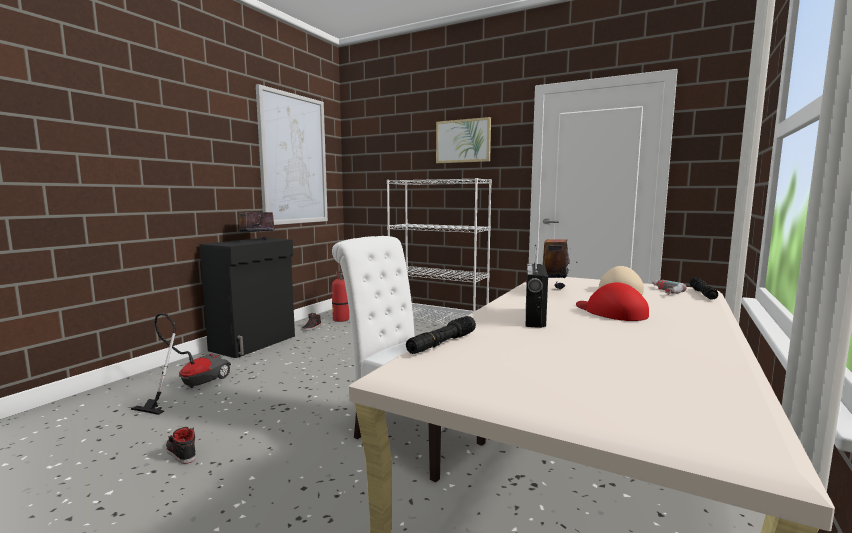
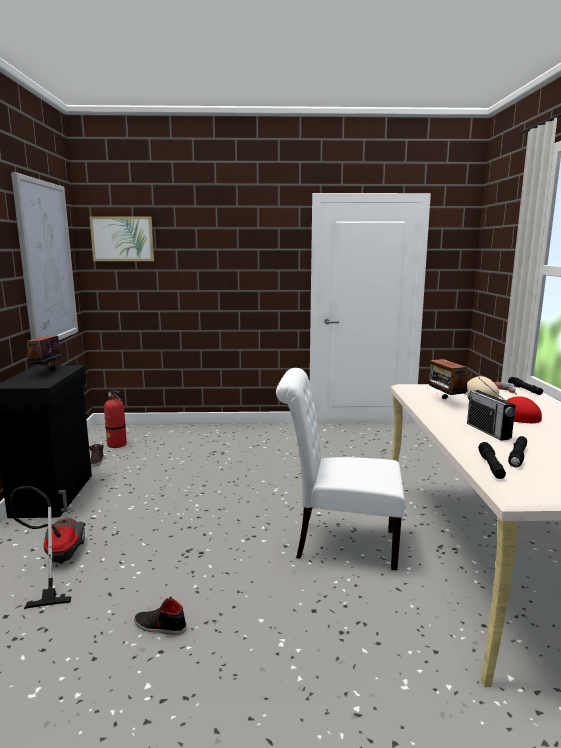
camera: 30 degrees left, 5 degrees up
(438, 323) = (225, 430): white bookcase -> none
(463, 141) = (239, 242): picture -> picture (122, 239)
(505, 342) = (518, 456): none -> black flashlight

